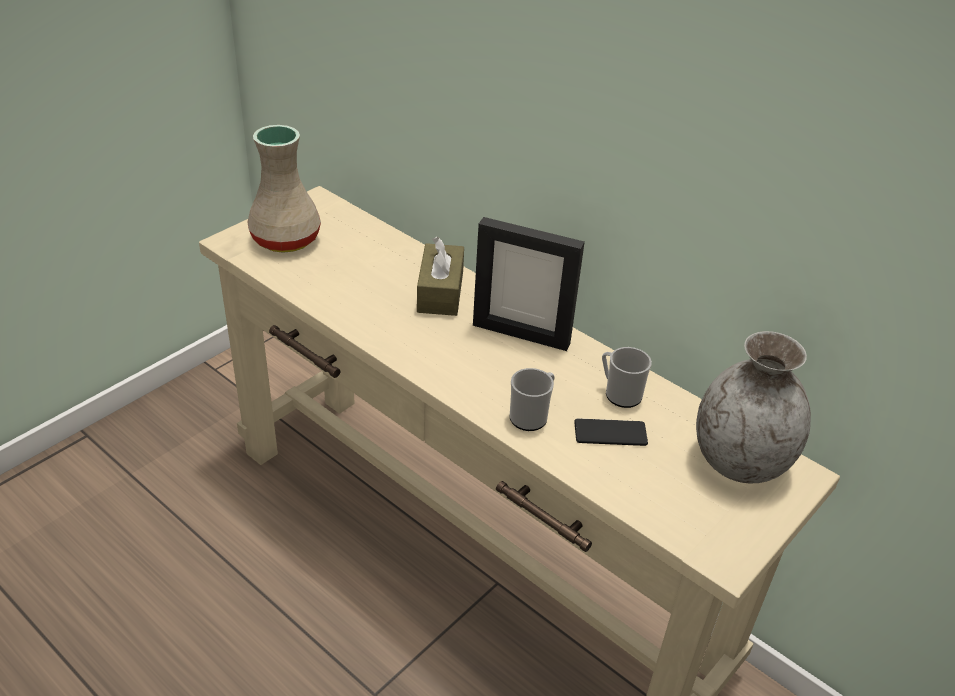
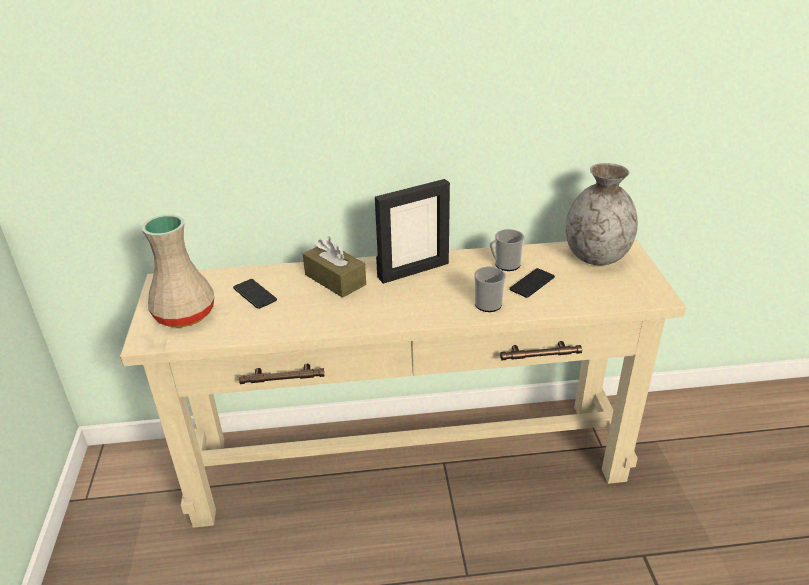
camera: 45 degrees left, 5 degrees down
(359, 259) = (255, 294): none -> phone

